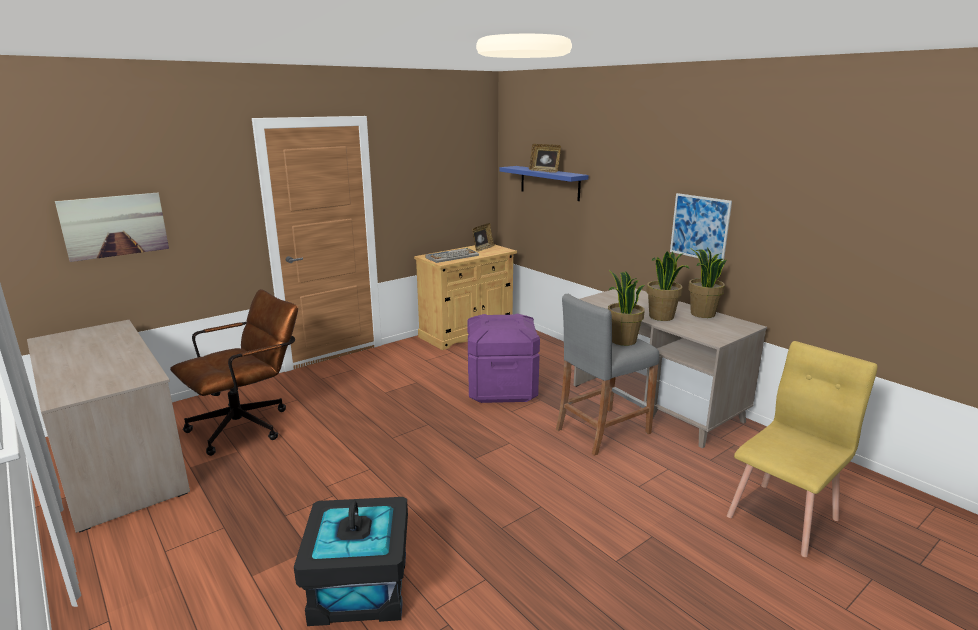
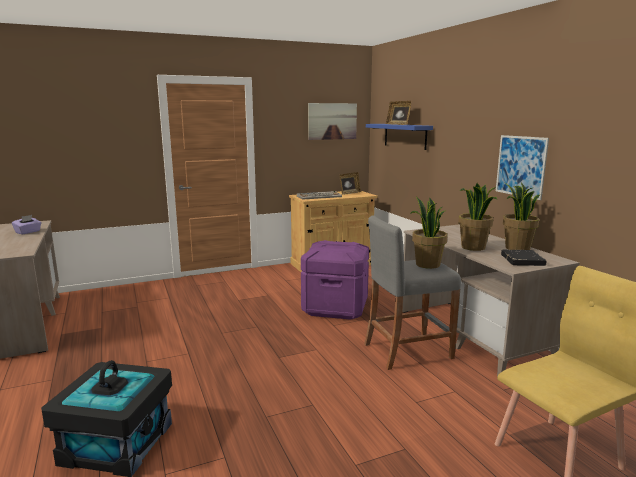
camera: 15 degrees right, 5 degrees down
(115, 226) = (47, 149): picture -> picture (332, 121)
(119, 342) = (28, 232): none -> purple tissue box
(248, 425) = (122, 310): brown office chair -> none
(717, 330) = (522, 260): none -> black book

